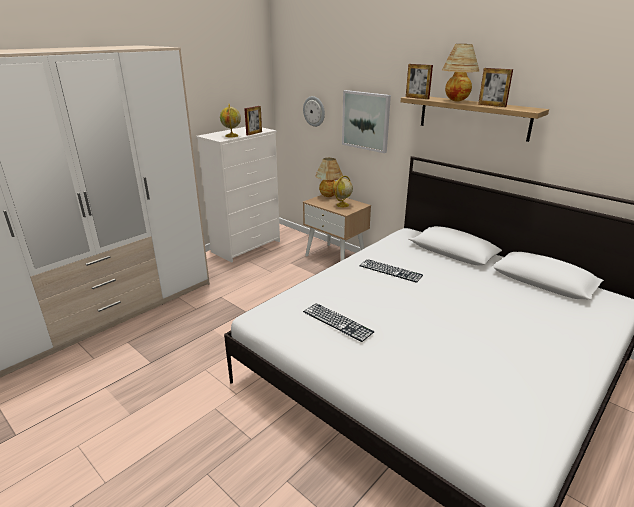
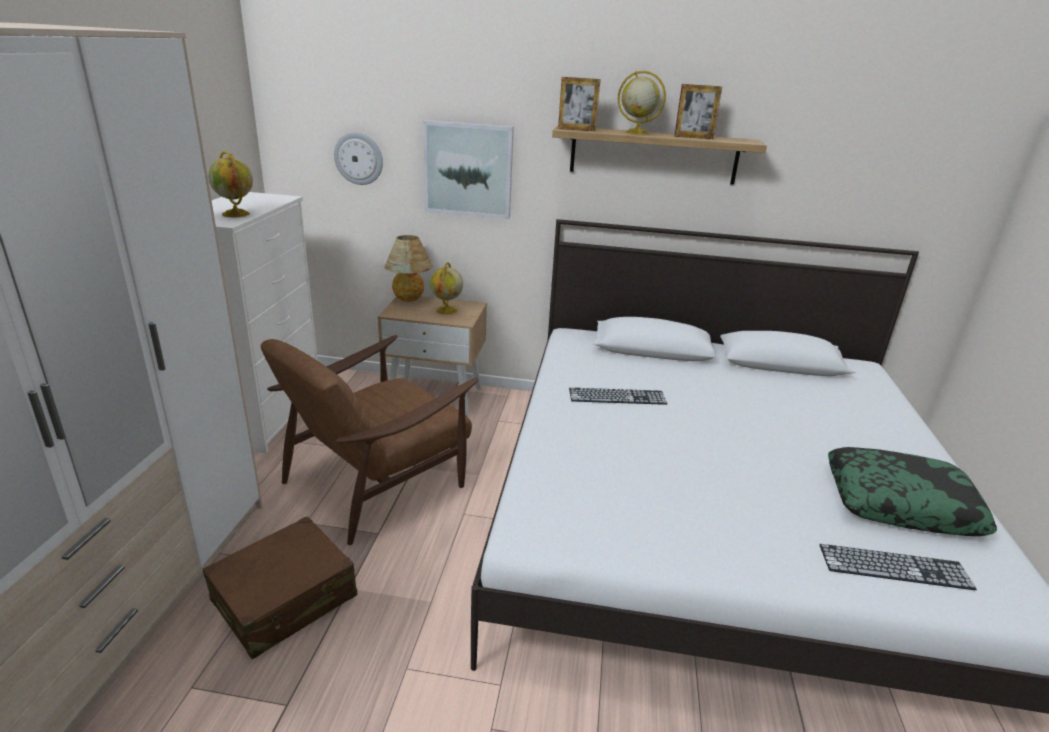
camera: 35 degrees left, 0 degrees up
(185, 324) = (285, 599): none -> brown suitcase
(254, 133) = (272, 205): picture frame -> none
(267, 288) = (377, 480): none -> brown armchair
(337, 321) = (649, 497): keyboard -> keyboard (894, 567)
(455, 101) = (636, 133): table lamp -> globe
(507, 382) = (900, 502): none -> pillow

